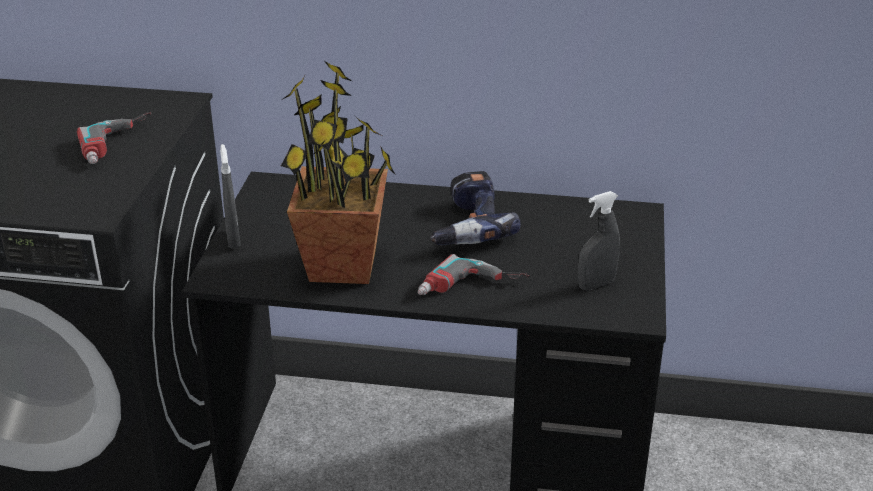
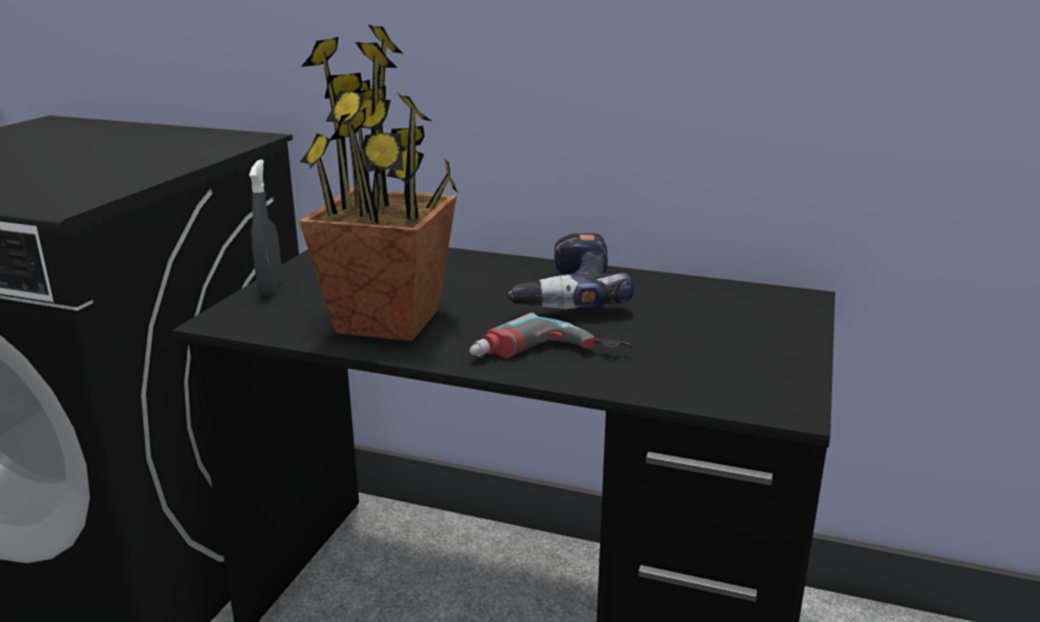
camera: 10 degrees right, 10 degrees down
(121, 144) = (151, 160): power drill -> none
(596, 284) = (728, 366): grey spray bottle -> none

